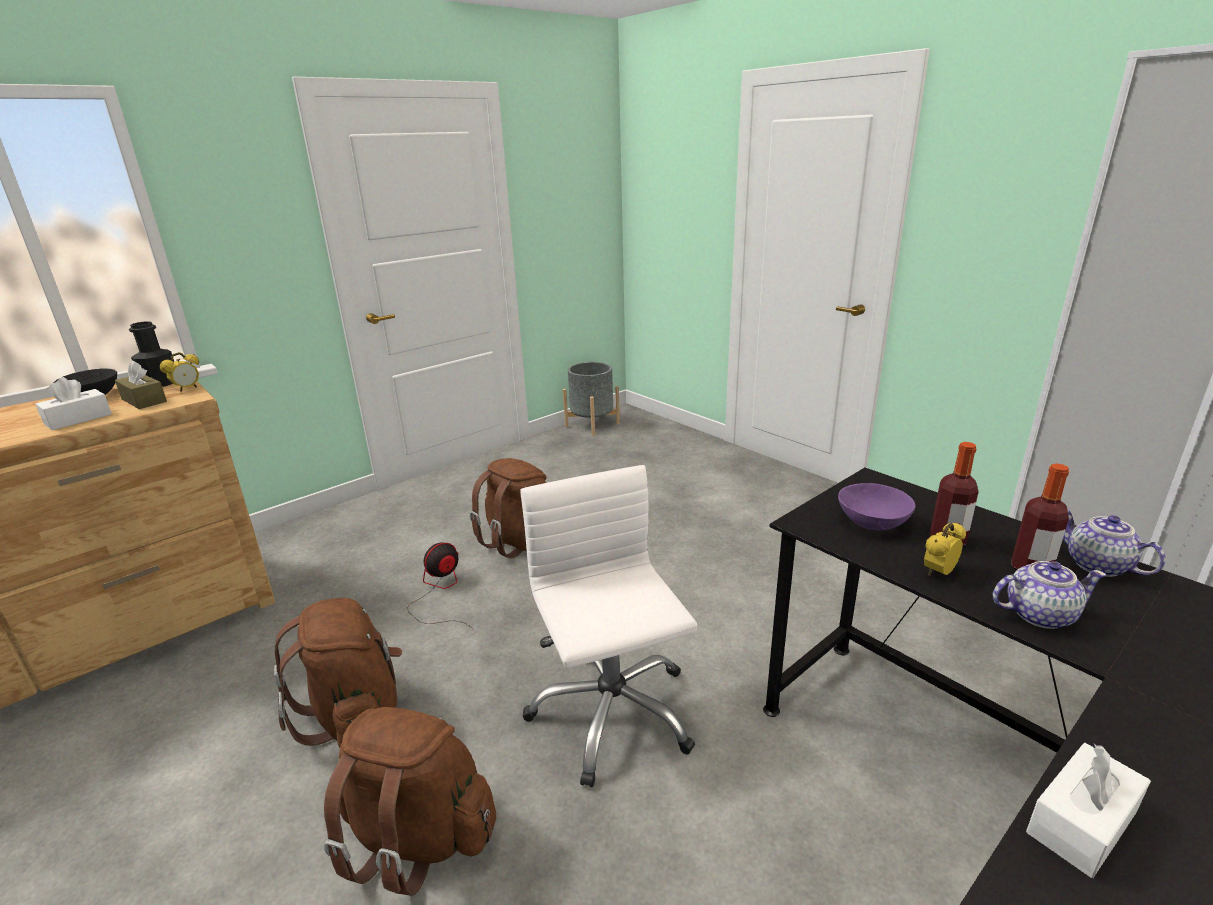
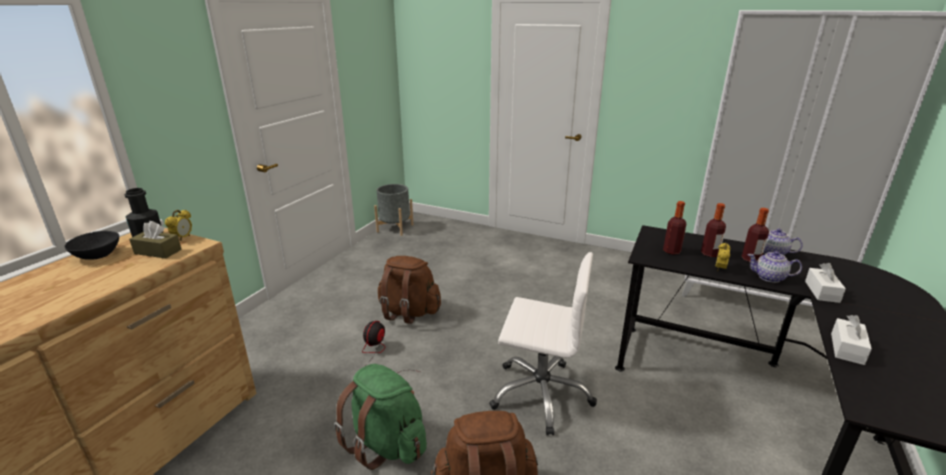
camera: 25 degrees left, 0 degrees up
(78, 419) = (120, 274): white tissue box -> white tissue box (822, 291)
(356, 715) = (386, 443): brown backpack -> green backpack
(611, 712) = (541, 394): white office chair -> white office chair turned 150 degrees clockwise
(871, 522) = (671, 251): purple bowl -> bottle
(1038, 614) = (770, 277): teapot -> teapot turned 135 degrees counterclockwise

